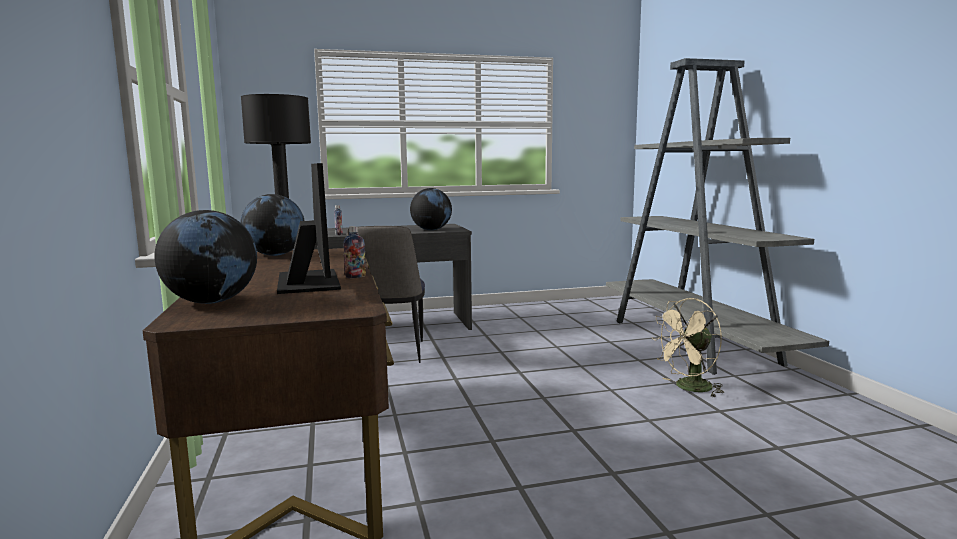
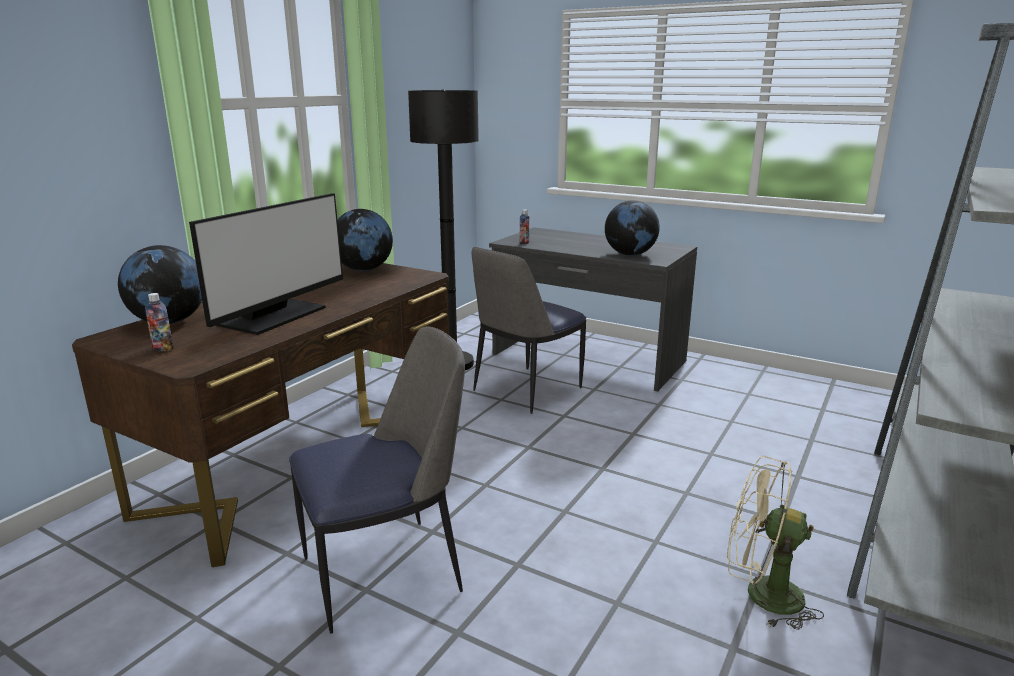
camera: 45 degrees right, 10 degrees up
(355, 277) = (313, 321): bottle -> bottle (163, 349)
(511, 472) = (386, 572): none -> chair

